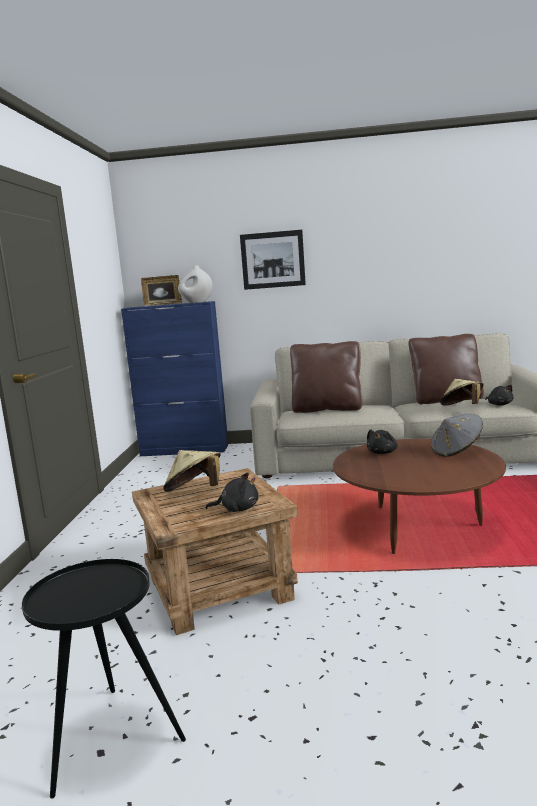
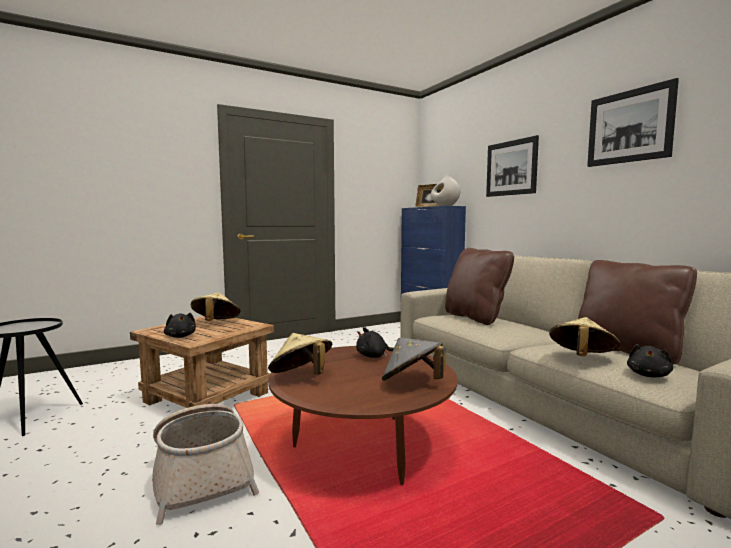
camera: 55 degrees right, 5 degrees down
(387, 231) = (629, 126): none -> picture
(409, 601) = (202, 475): none -> basket
(411, 479) = (301, 377): none -> beige hat

